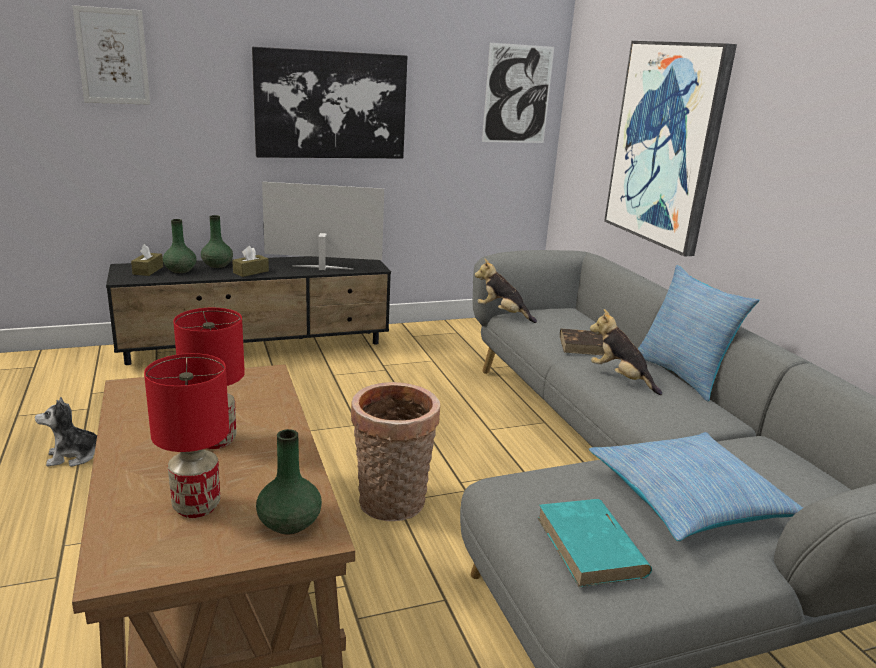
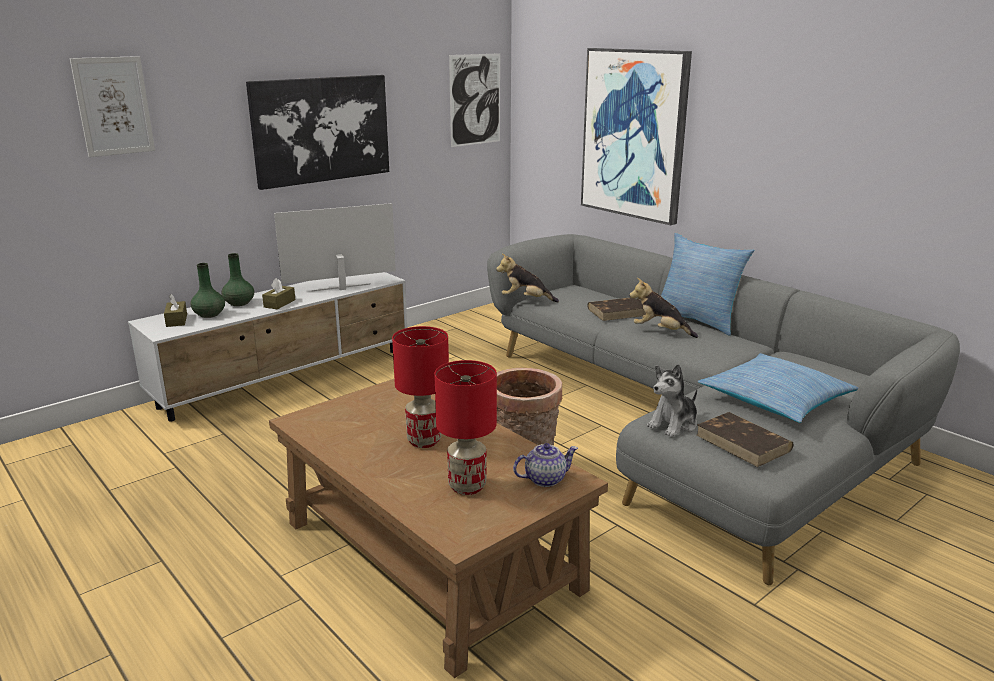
camera: 20 degrees left, 0 degrees up
(74, 456) = (209, 508): plush toy -> plush toy (673, 424)
(258, 347) = (287, 377): black tv stand -> white tv stand
(289, 523) = (545, 479): green vase -> teapot
(591, 547) = (743, 443): turquoise book -> brown book

